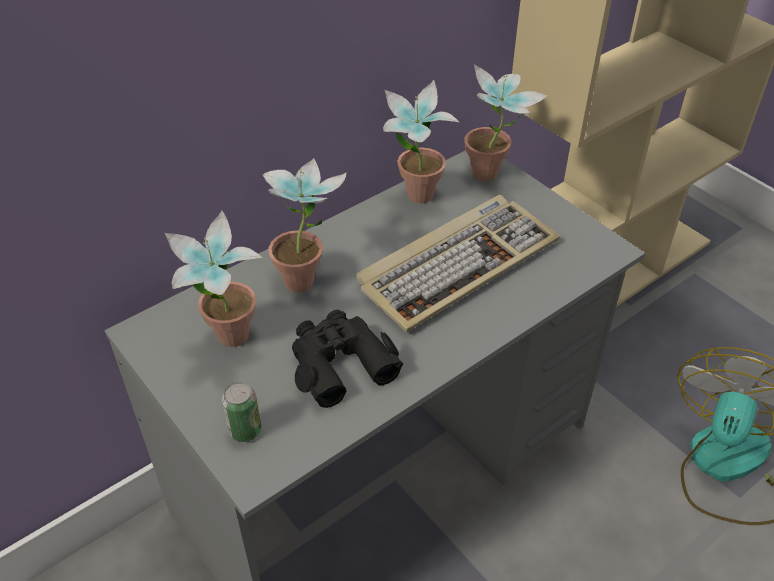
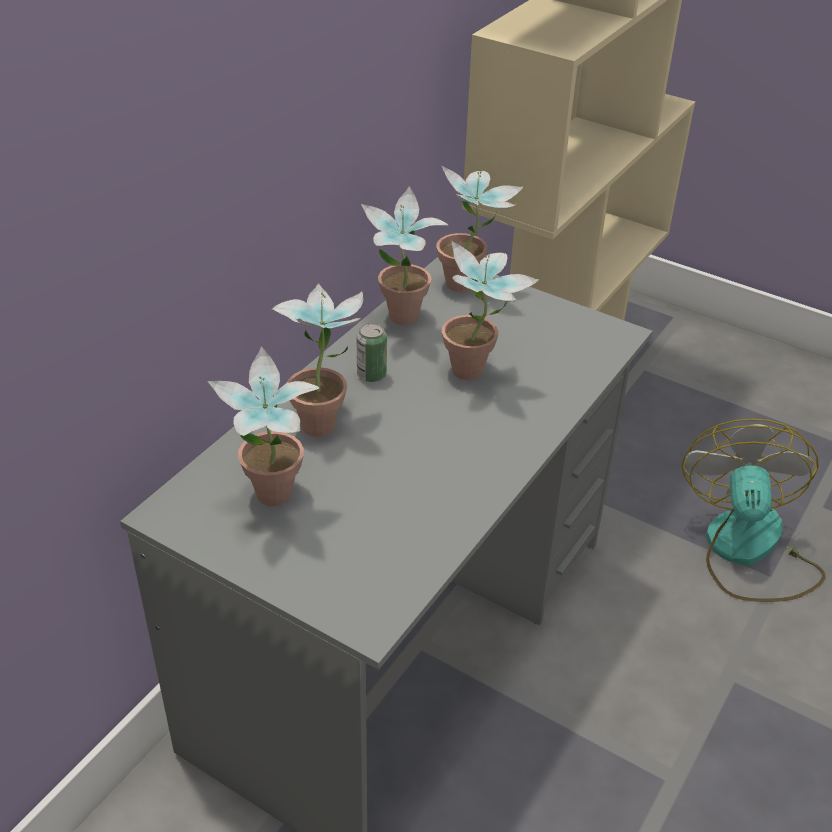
camera: 20 degrees left, 5 degrees down
(245, 430) = (337, 583): can -> can (371, 375)
(340, 363) = (404, 495): black binoculars -> none
(457, 264) = (476, 376): keyboard -> potted plant

